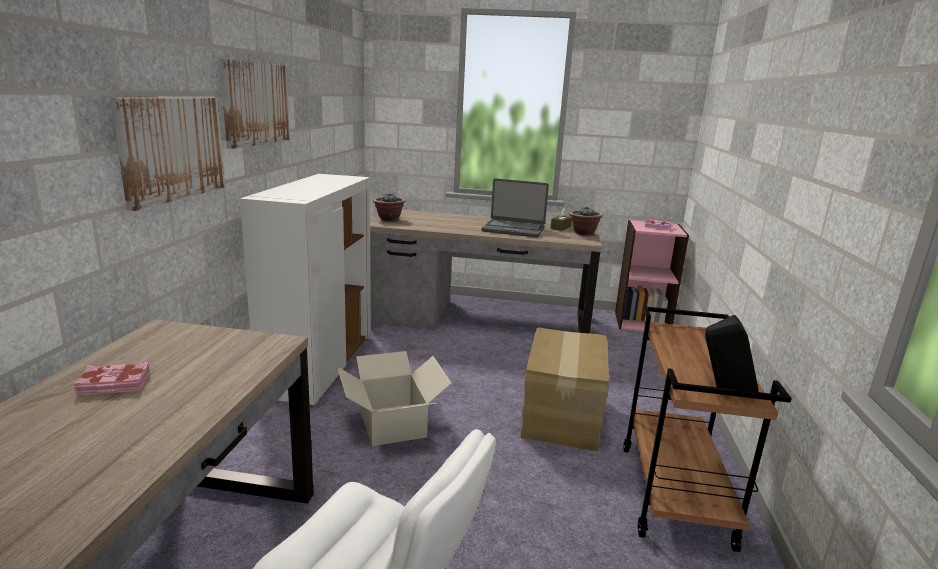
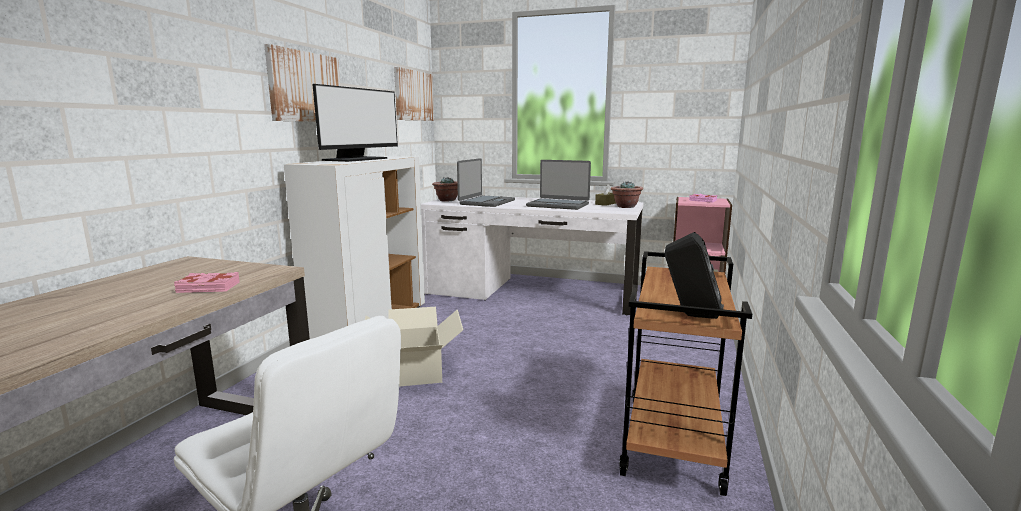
camera: 10 degrees right, 5 degrees down
(114, 385) = (114, 291): pink book -> pink book (208, 288)
(172, 148) = (211, 113): picture -> picture (413, 95)
(310, 186) = (356, 159): none -> monitor
(434, 223) = (486, 202): none -> laptop
(478, 318) = (531, 292): brown desk -> white desk
(563, 416) = (582, 370): cardboard box -> none

